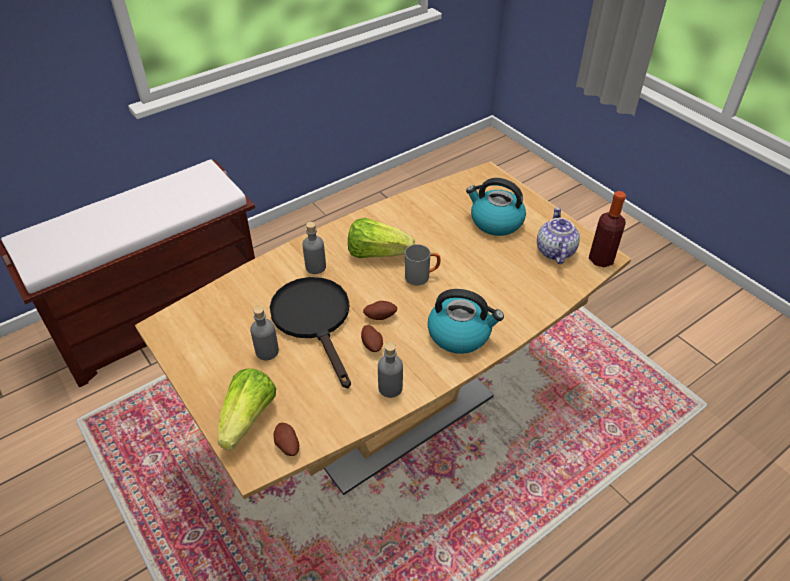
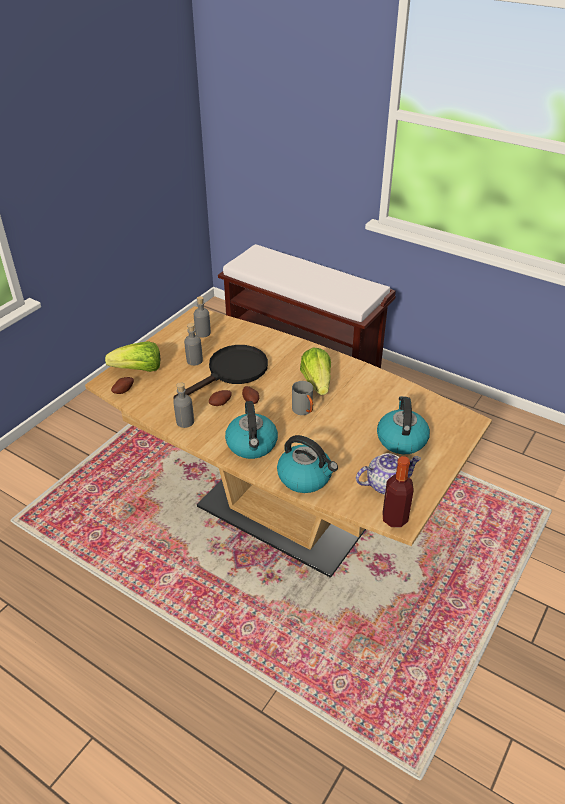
camera: 70 degrees right, 5 degrees down
(315, 267) = (284, 358): grey bottle -> grey bottle (203, 333)
(527, 304) = (305, 477): none -> kettle

